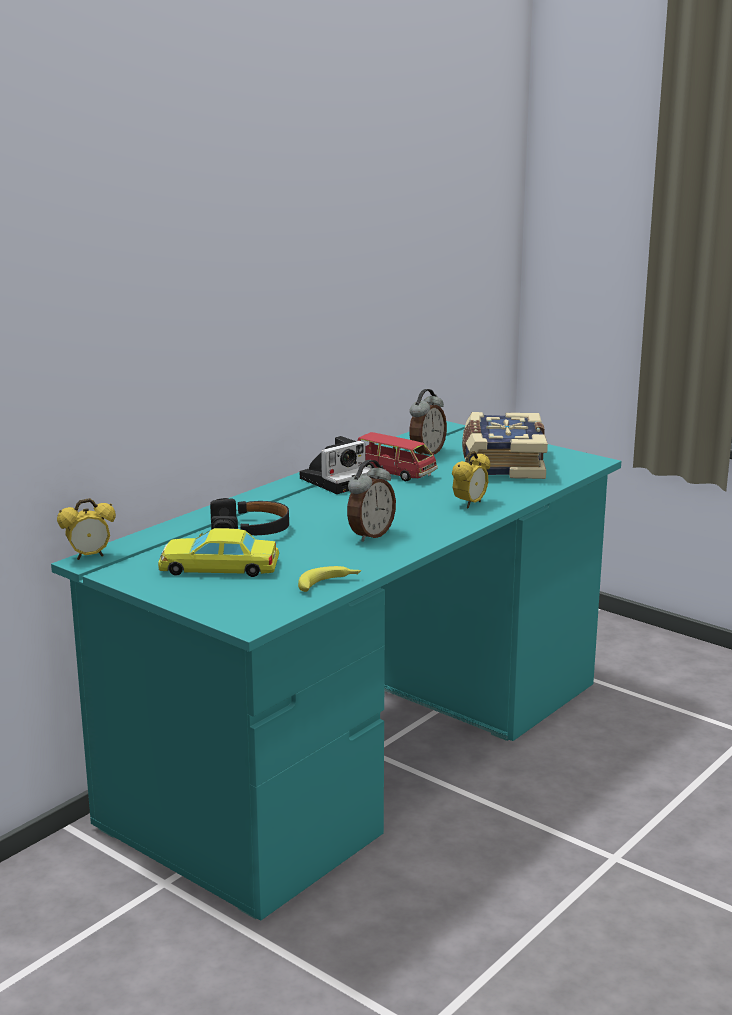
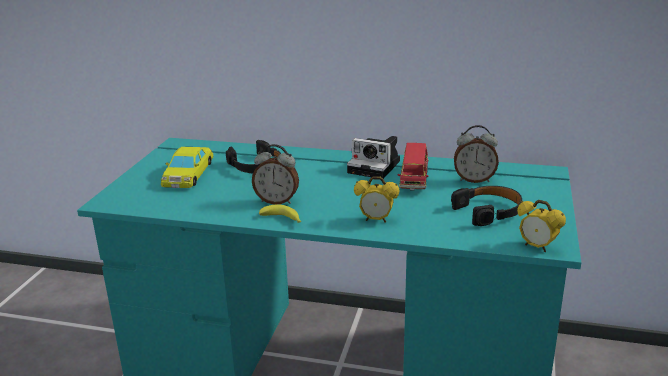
camera: 65 degrees right, 5 degrees up
(89, 556) = (183, 142): alarm clock -> alarm clock (537, 247)
(219, 566) = (188, 173): yellow toy car -> yellow toy car turned 150 degrees counterclockwise
(329, 584) = (178, 209): banana -> banana (283, 220)
(501, 464) = (489, 211): book -> black headphones

